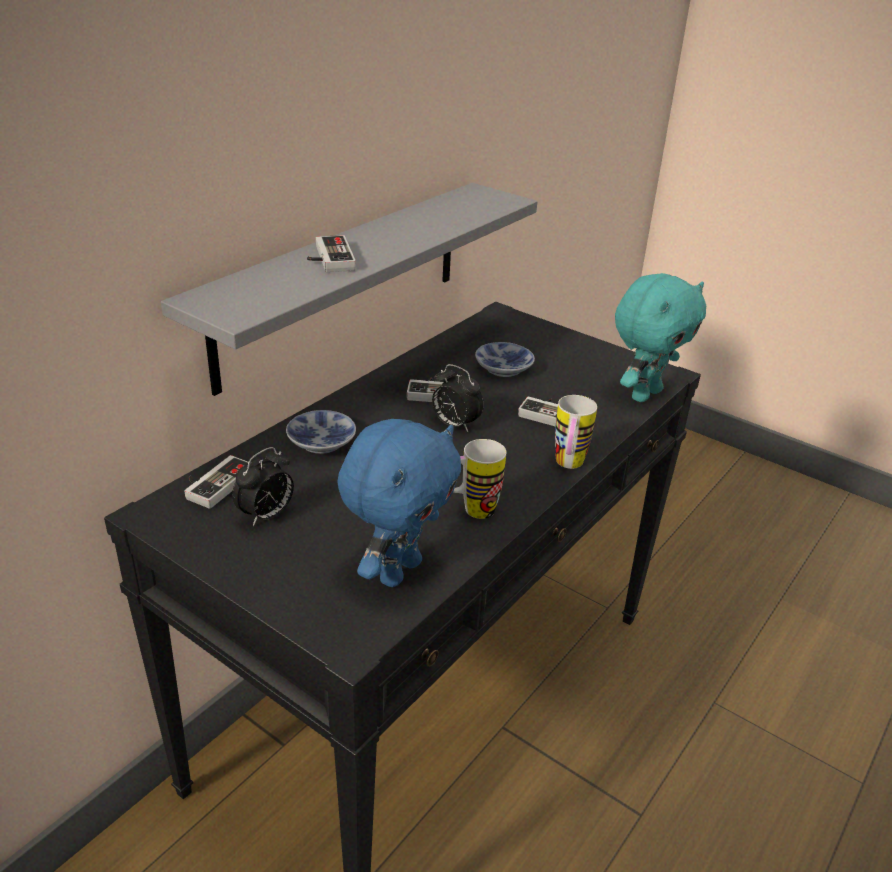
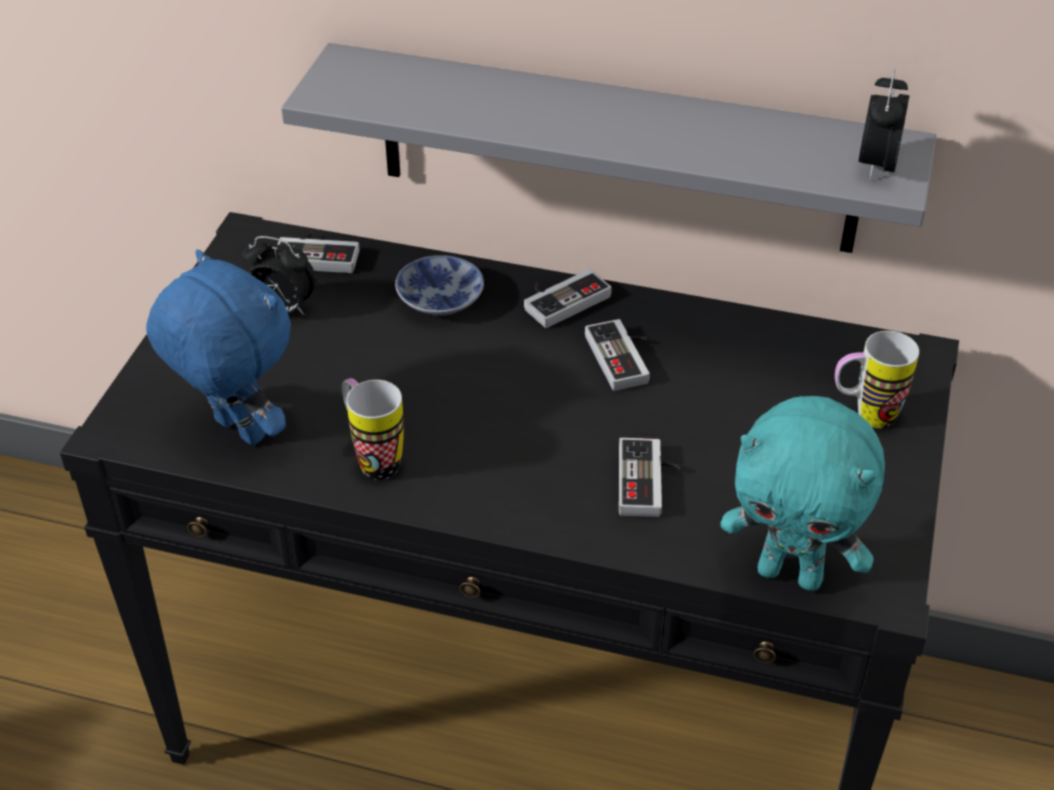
camera: 70 degrees right, 10 degrees up
(328, 258) = (520, 101): game controller -> game controller (562, 298)
(398, 570) = (236, 431): blue plush toy -> blue plush toy turned 150 degrees counterclockwise
(454, 425) = (554, 394): alarm clock -> alarm clock (876, 165)
(504, 370) = (739, 404): bowl -> none
(568, 466) = (525, 525): mug -> mug (864, 416)

